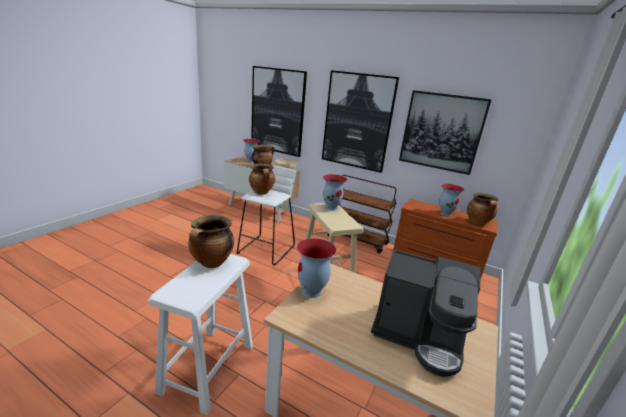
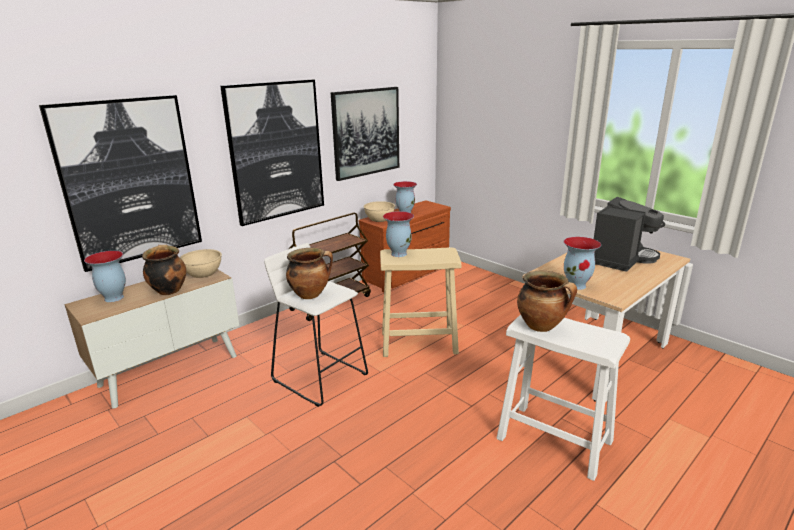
camera: 70 degrees left, 0 degrees up
(419, 205) = (379, 219): none -> beige bowl
(478, 223) = (430, 207): cooking pot -> none

